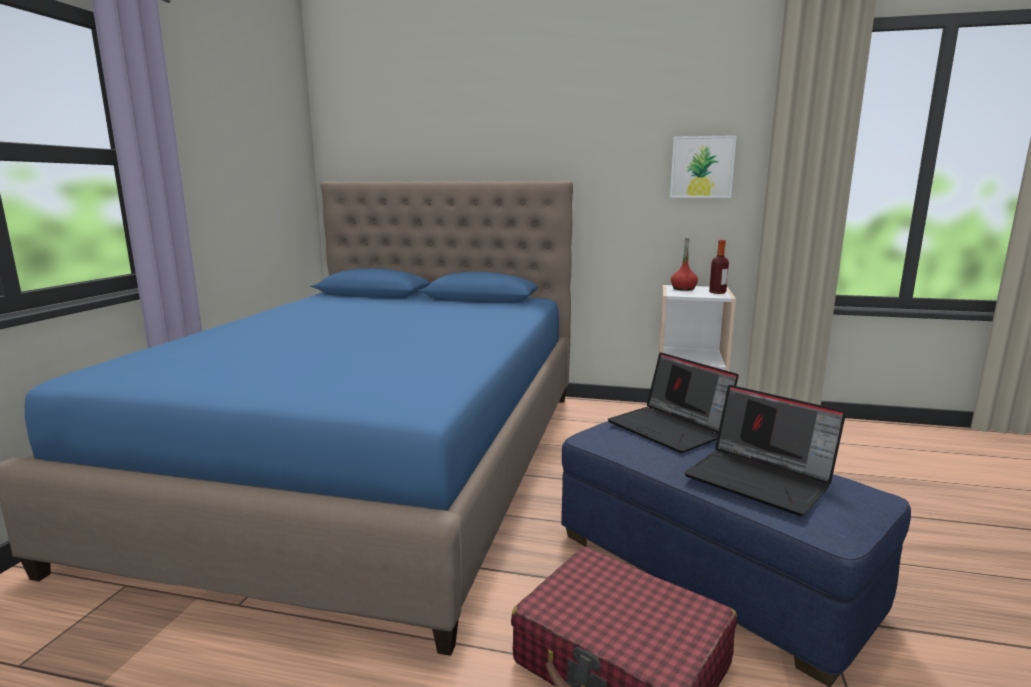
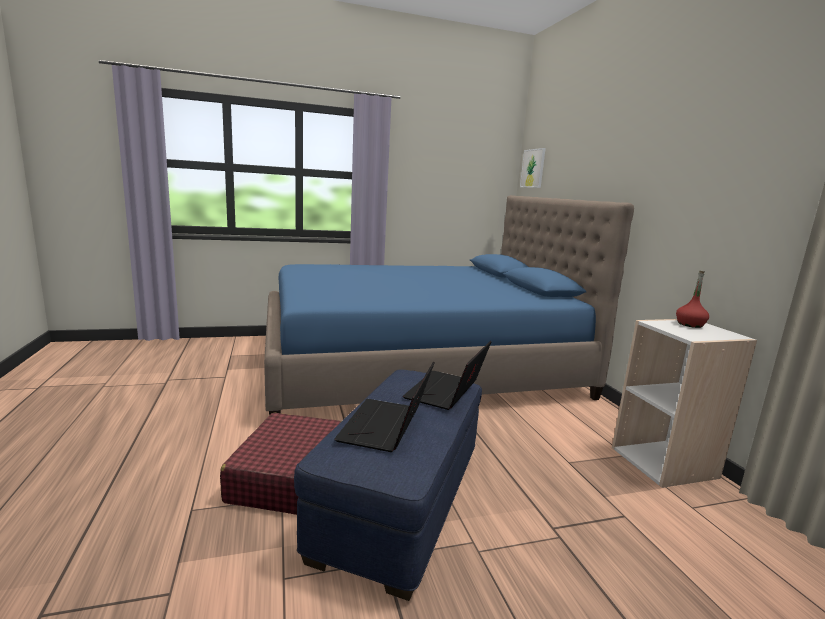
camera: 60 degrees right, 0 degrees up
(702, 167) = (759, 195): picture -> picture (533, 168)
(717, 292) = (707, 336): bottle -> none

